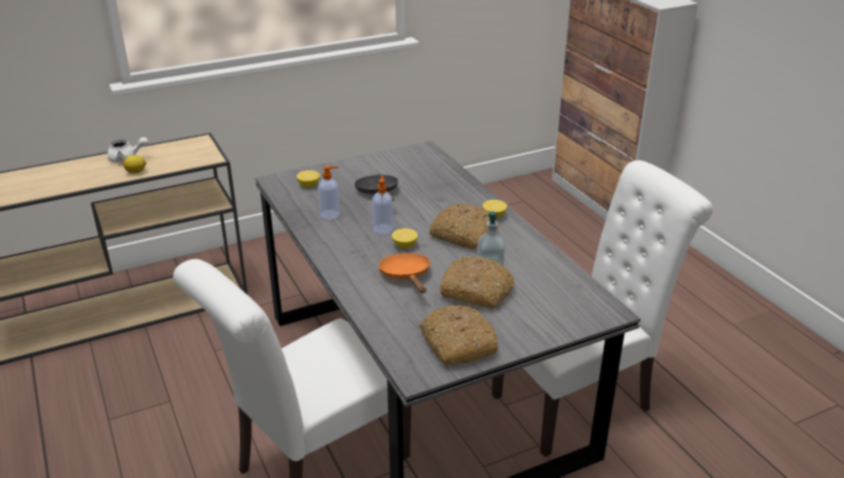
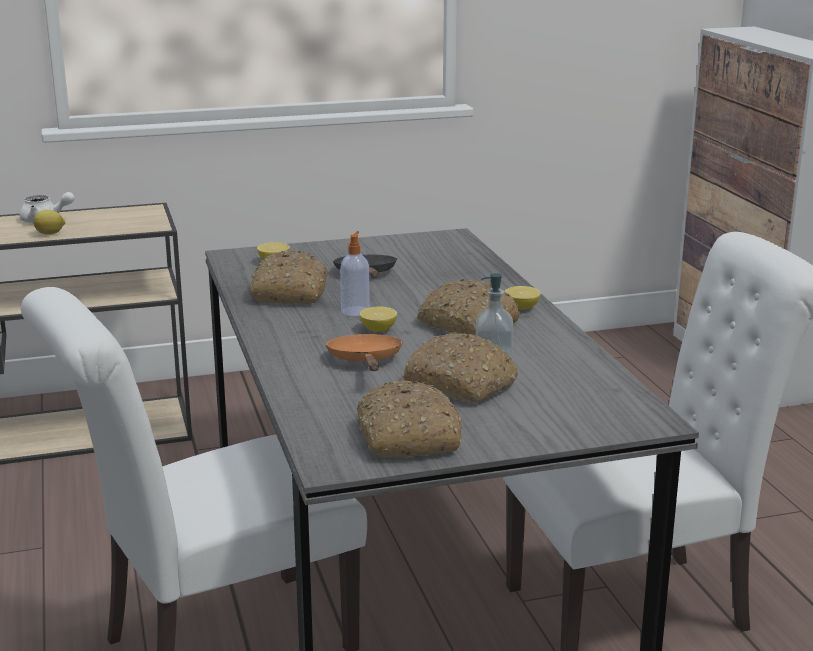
camera: 10 degrees right, 10 degrees down
(330, 214) = (289, 292): soap dispenser -> bread

